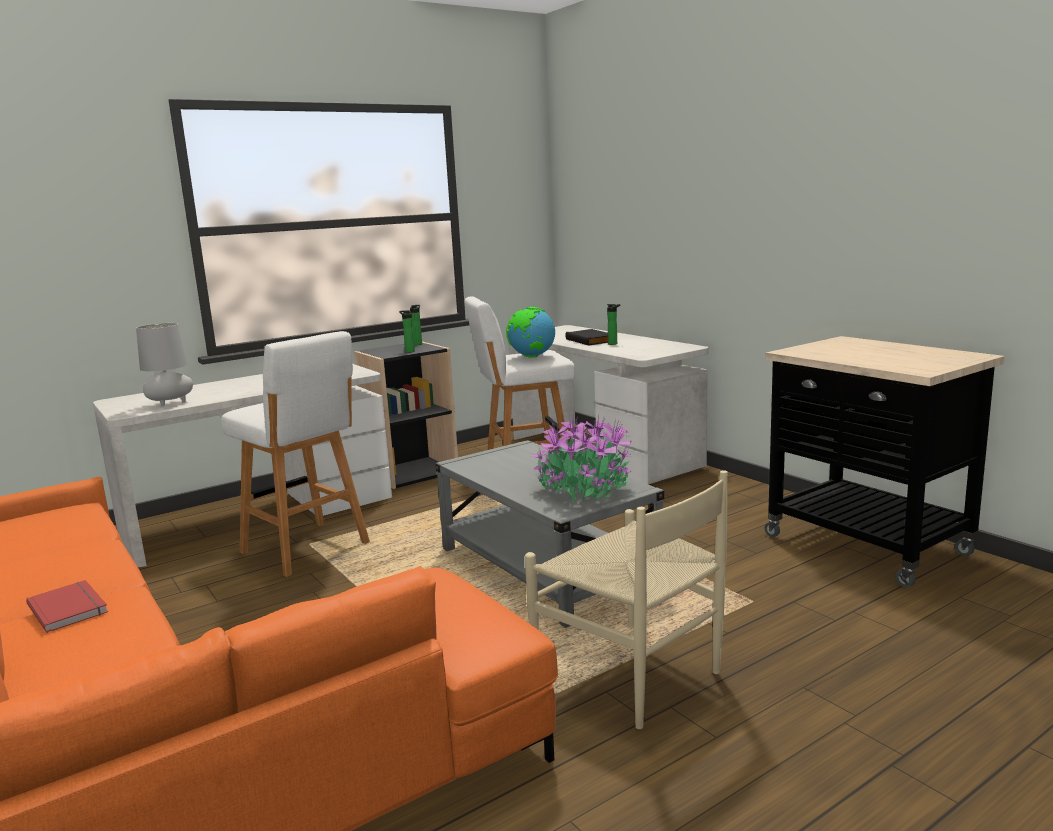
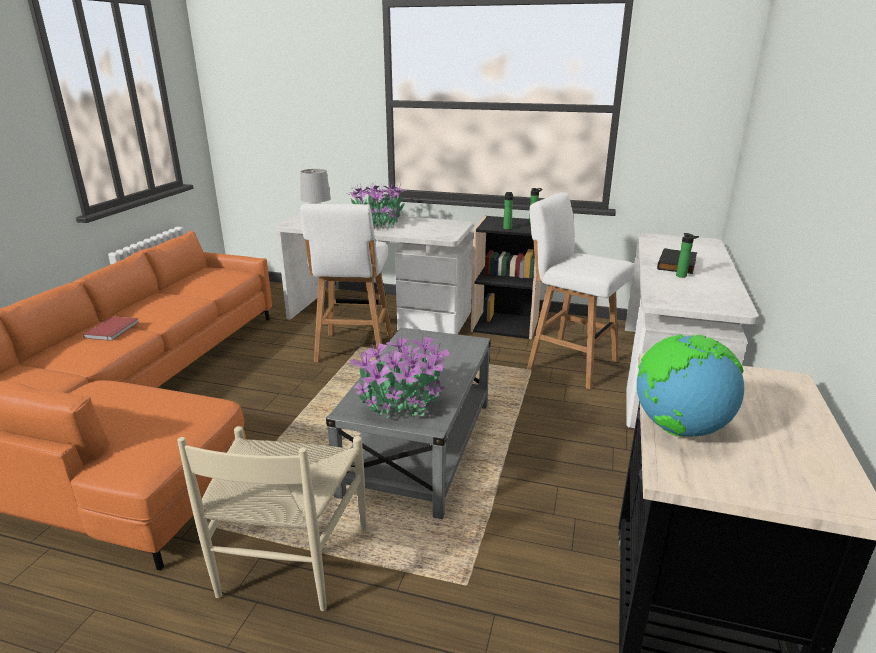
camera: 50 degrees right, 10 degrees up
(247, 385) = (377, 224): none -> potted plant
(531, 357) = (586, 264): globe -> globe (678, 429)

